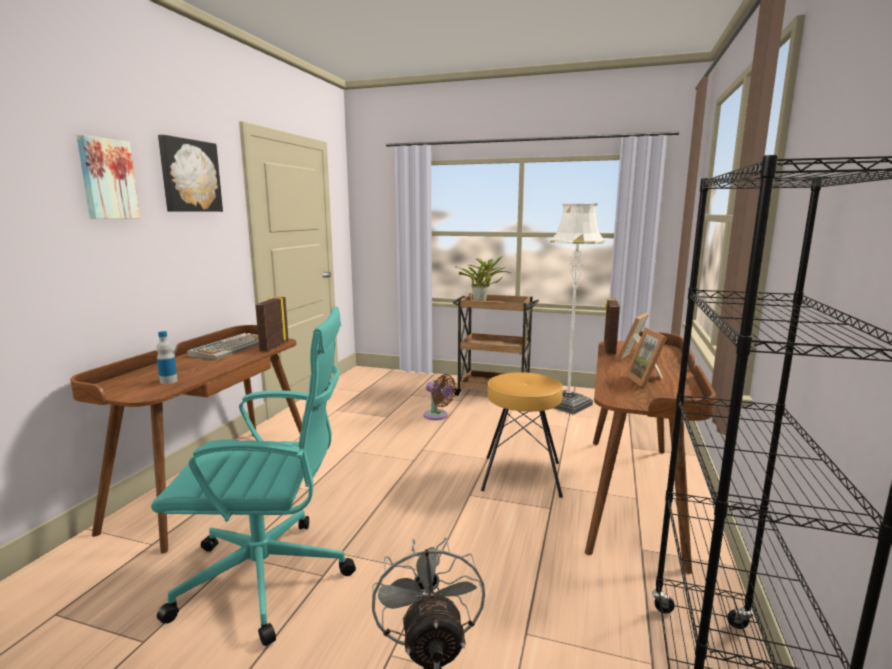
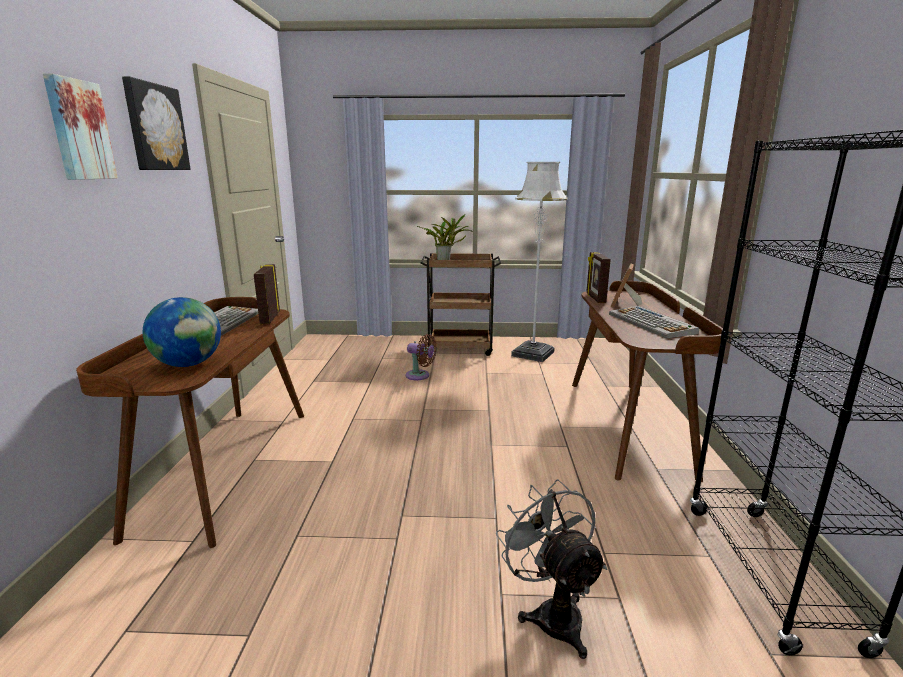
camera: 15 degrees left, 5 degrees up
(169, 381) = (188, 364): bottle -> globe
(269, 577) = (344, 550): turquoise office chair -> none
(521, 475) = (527, 421): brown stool -> none
(647, 381) = (652, 324): picture frame -> keyboard

